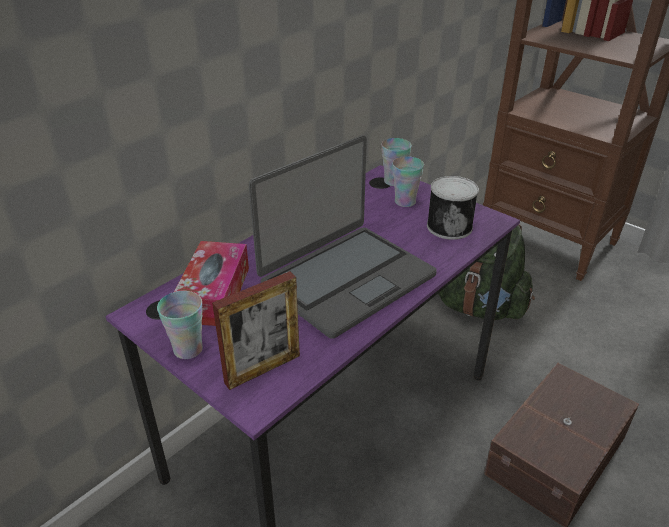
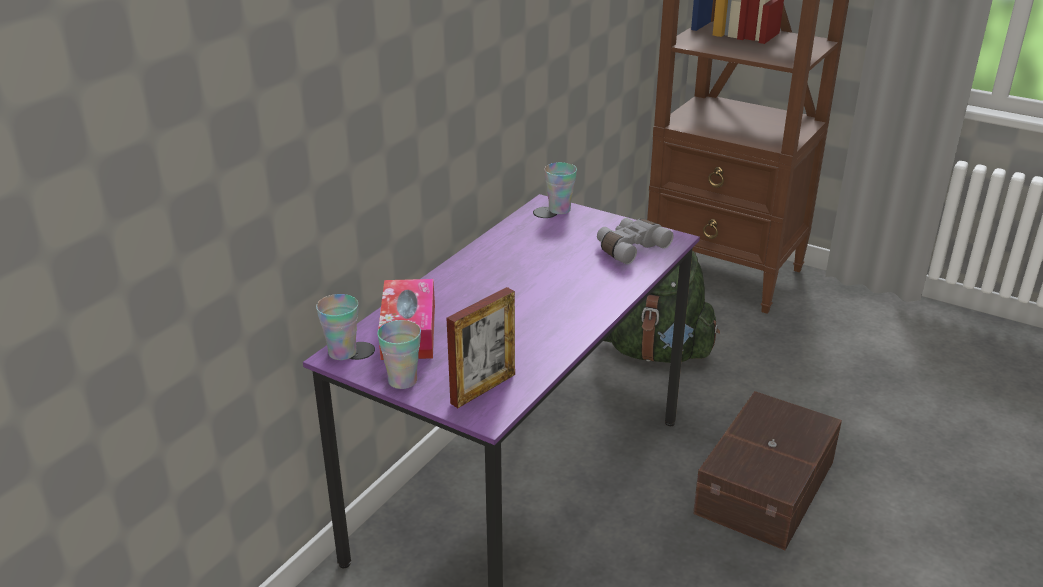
camera: 10 degrees left, 5 degrees down
(346, 279) = (538, 306): laptop -> none
(405, 202) = (577, 229): cup -> cup (342, 352)
(449, 226) = (629, 248): can -> grey binoculars

